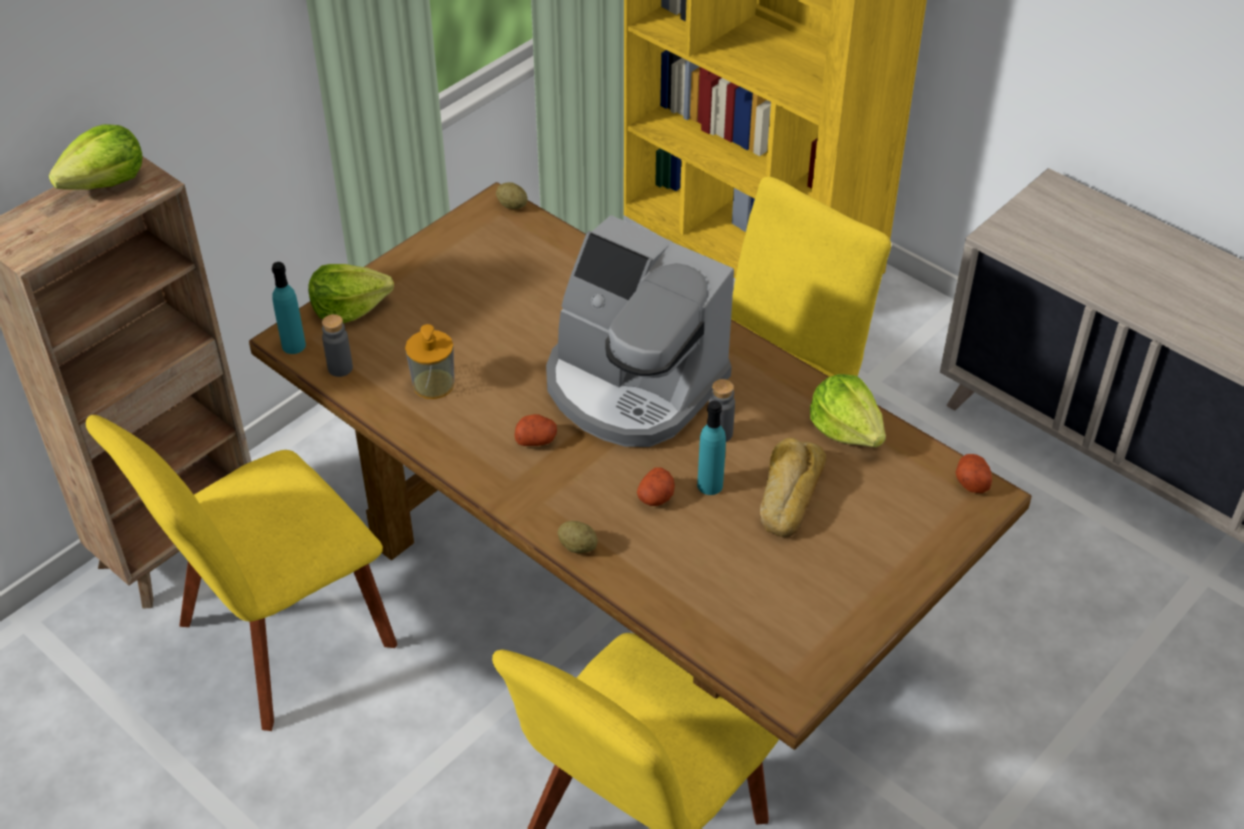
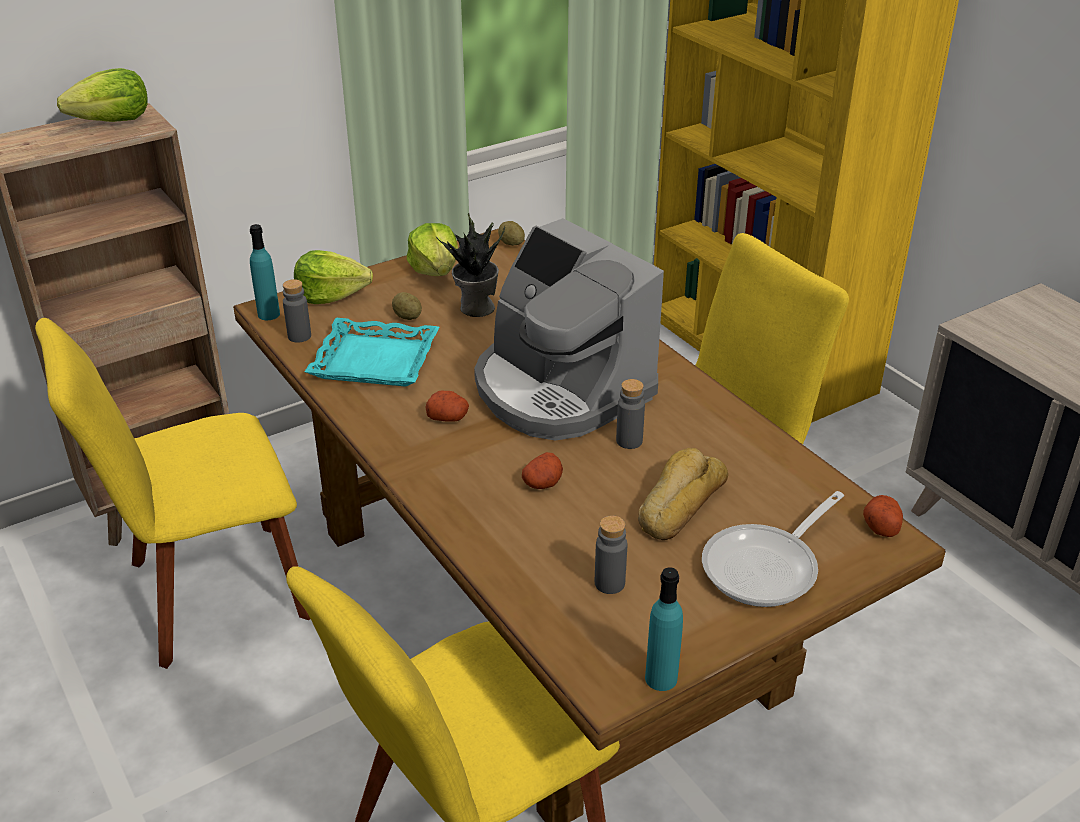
camera: 15 degrees right, 10 degrees down
(433, 384) = (375, 360): soap dispenser -> turquoise tray
(509, 299) = (475, 308): none -> potted plant
(577, 546) = (445, 511): potato -> potato (407, 317)
(710, 485) = (601, 482): turquoise bottle -> turquoise bottle (661, 678)
(755, 591) = (609, 583): none -> grey bottle
(846, 429) = (761, 458): lettuce -> lettuce (435, 270)
(886, 545) = (767, 567): none -> frying pan

